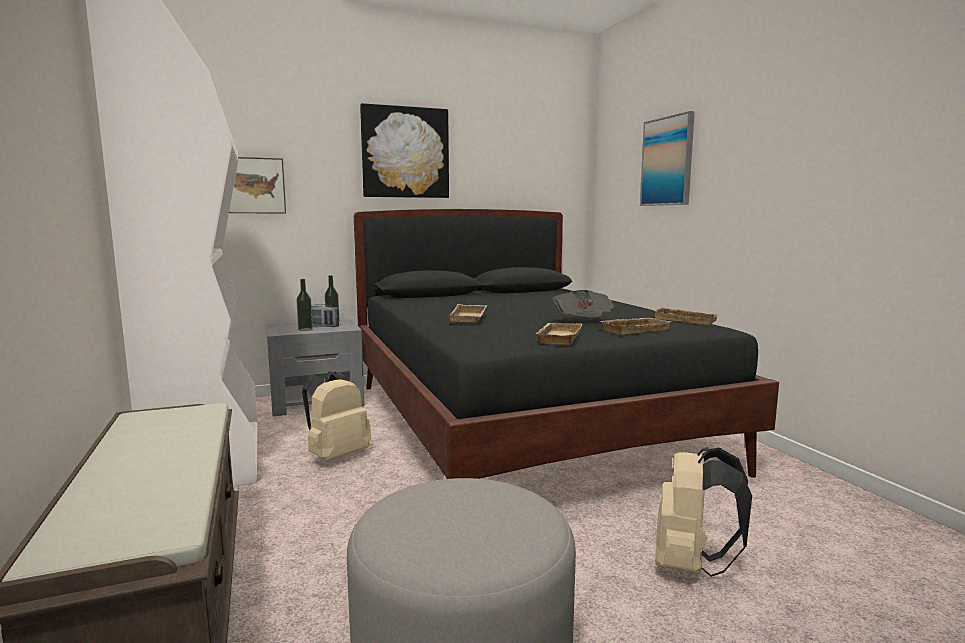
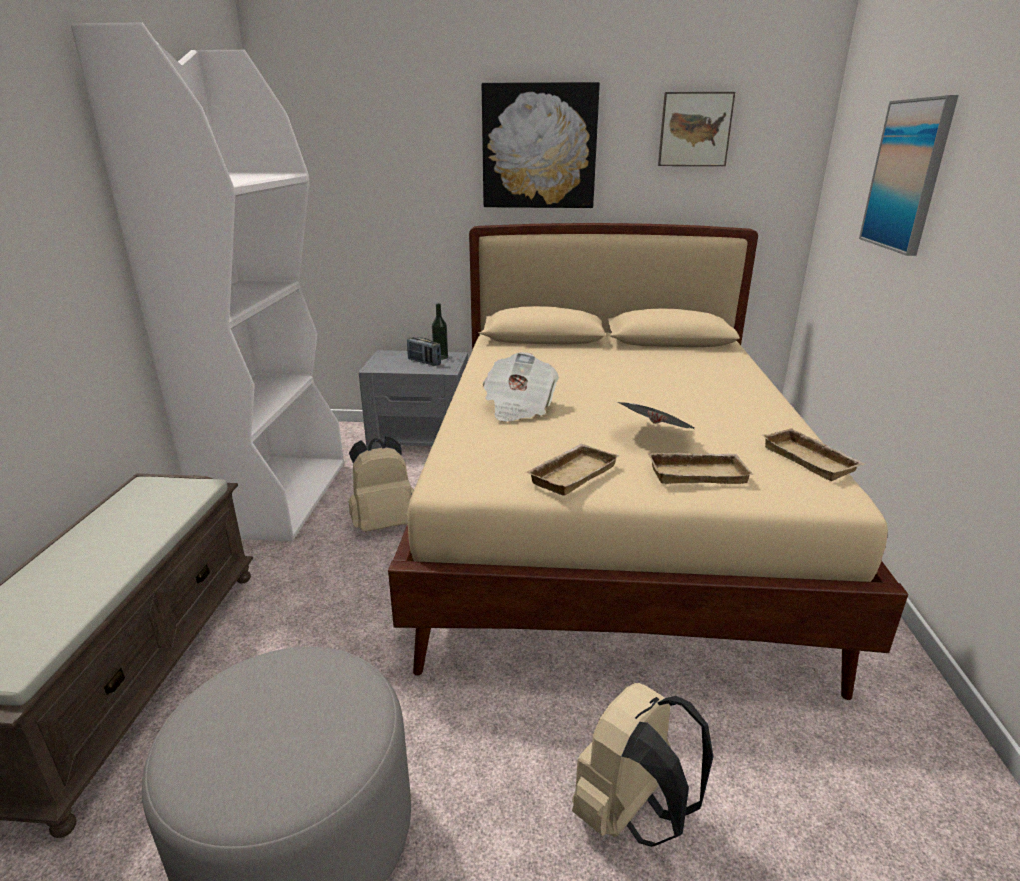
camera: 25 degrees right, 15 degrees up
(255, 185) = (363, 194): picture -> picture (694, 129)
(305, 329) = (403, 365): bottle -> none
(470, 318) = (518, 407): beige tray -> newspaper
(522, 423) = (609, 522): black bed -> beige bed

